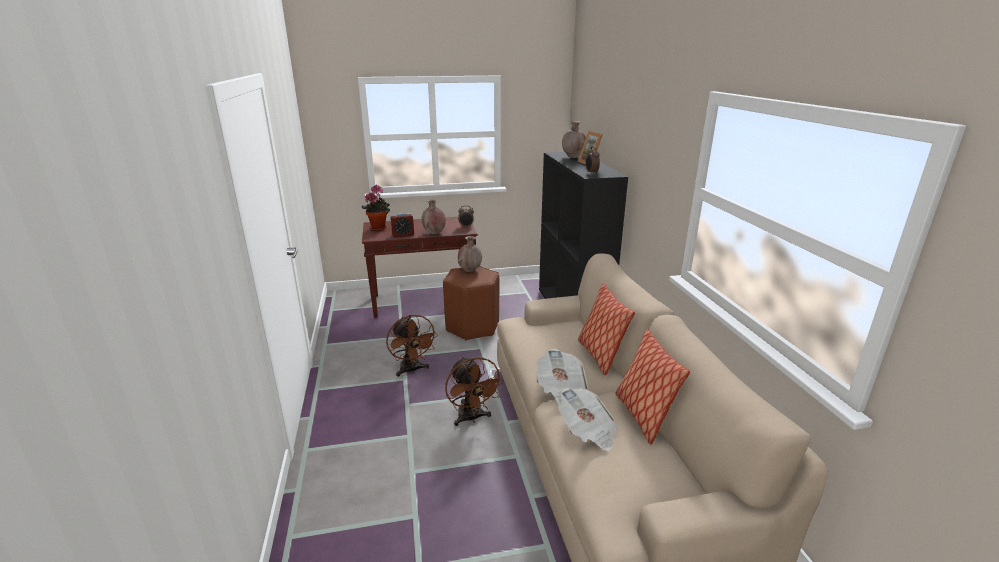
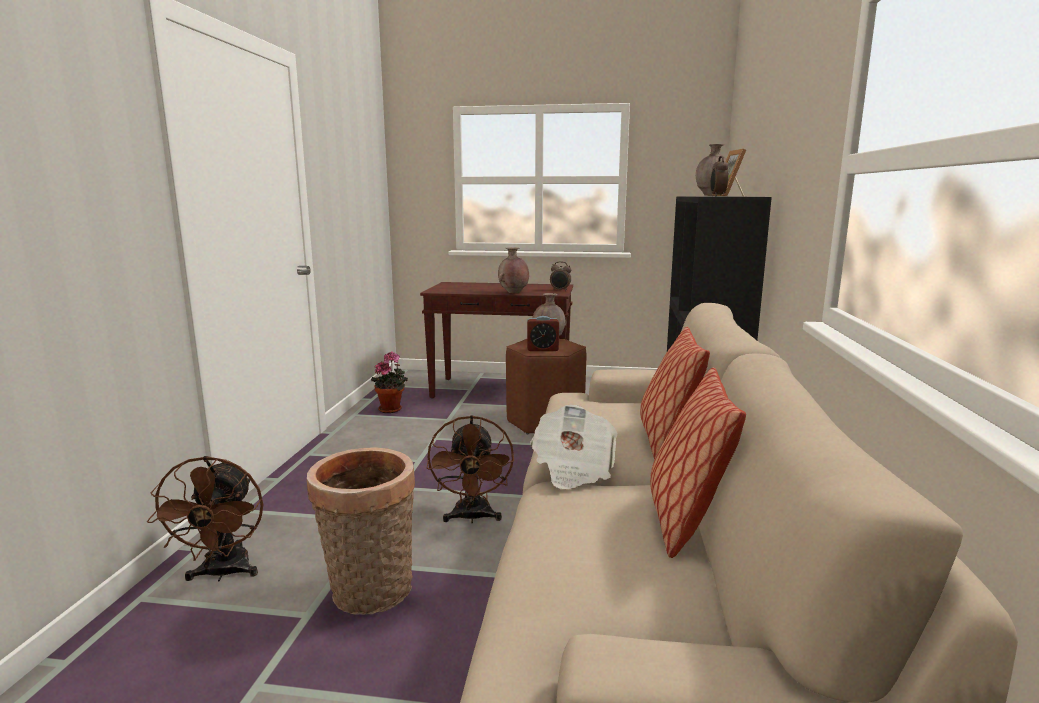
camera: 20 degrees right, 10 degrees down
(379, 228) = (453, 286): potted plant -> potted plant (392, 409)
(403, 235) = (473, 291): alarm clock -> alarm clock (542, 349)
(412, 370) = (434, 453): brown fan -> brown fan (223, 573)
(444, 491) = (370, 594): none -> basket
(587, 431) = (570, 521): newspaper -> none

